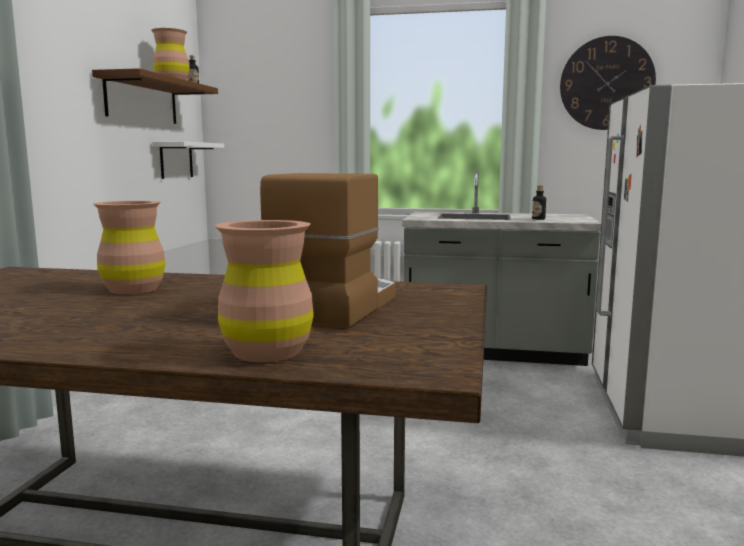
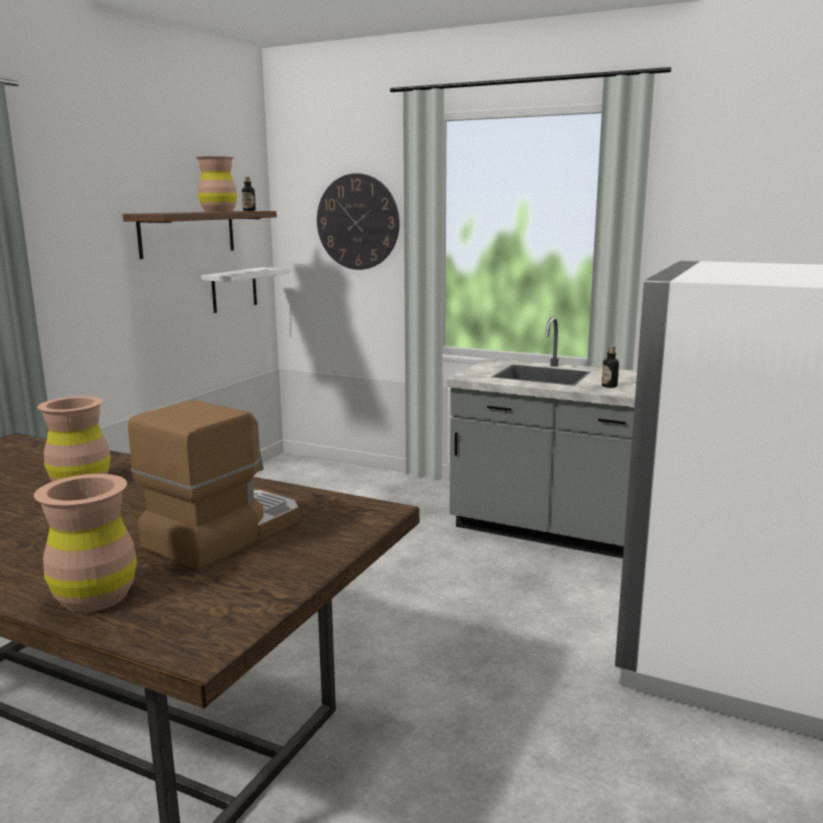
camera: 15 degrees right, 5 degrees up
(606, 83) = (732, 208): wall clock -> wall clock (357, 222)

